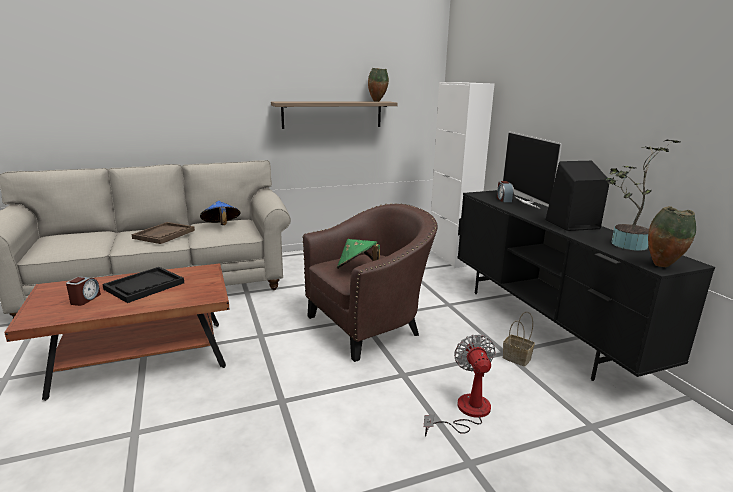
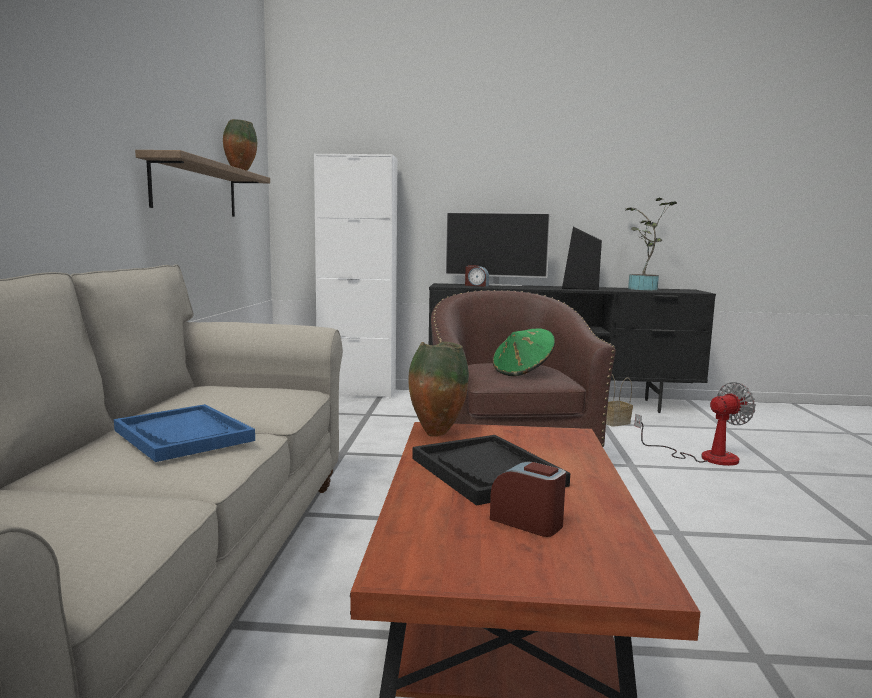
camera: 65 degrees left, 10 degrees down
(164, 234) = (184, 435): brown tray -> blue tray
(221, 226) = (223, 397): blue hat -> none
(466, 412) = (705, 457): fan -> fan turned 135 degrees clockwise
(662, 266) = (694, 291): vase -> vase (436, 434)

